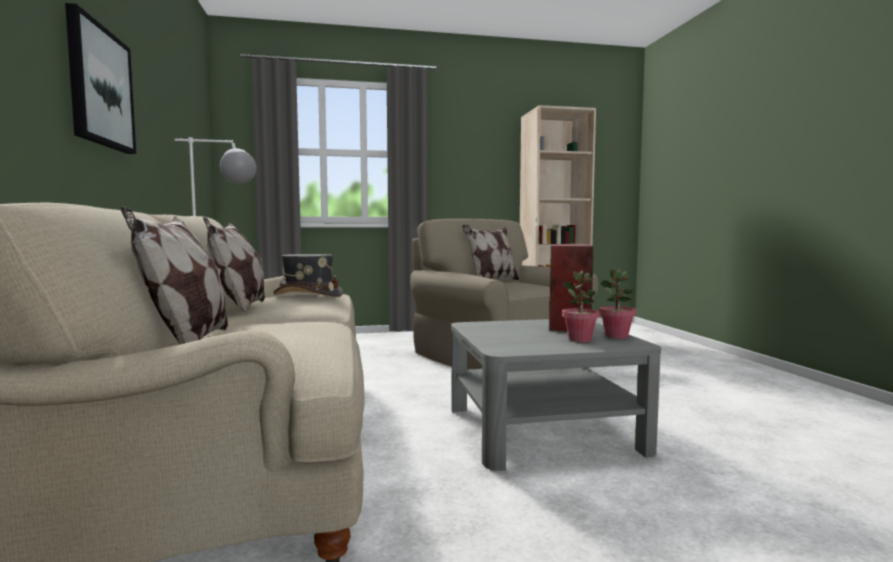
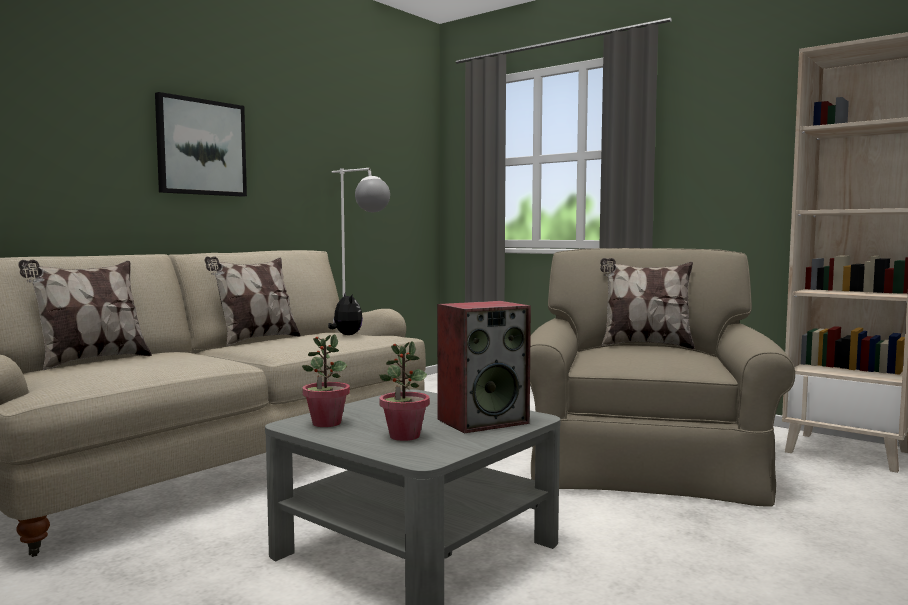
camera: 50 degrees right, 0 degrees up
(308, 295) = (346, 335): grey hat -> plush toy
(616, 336) = (458, 445): potted plant -> potted plant (326, 423)

